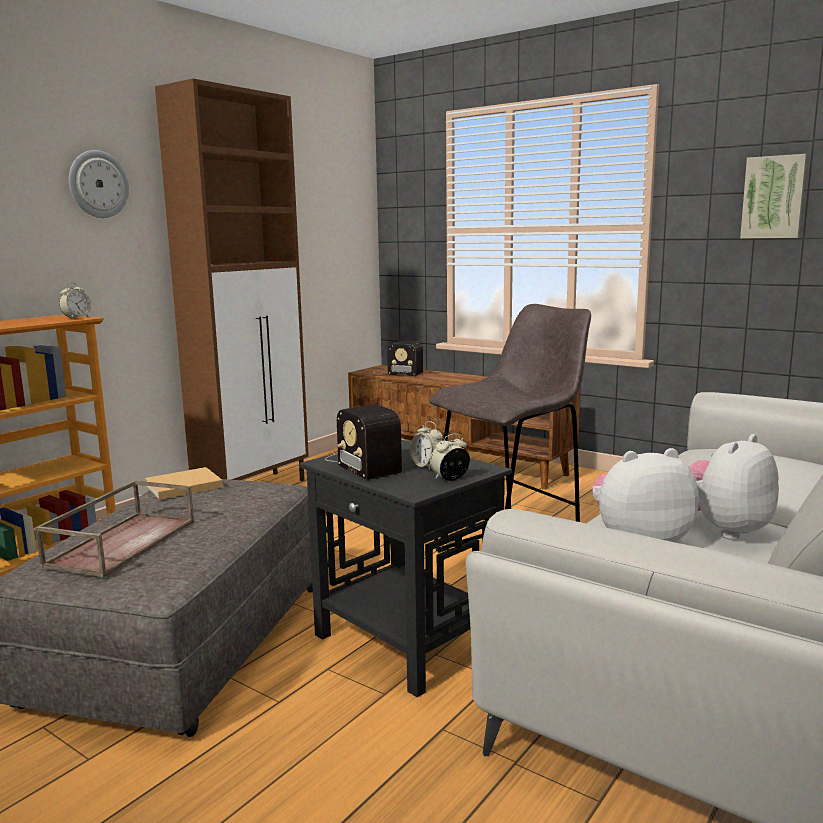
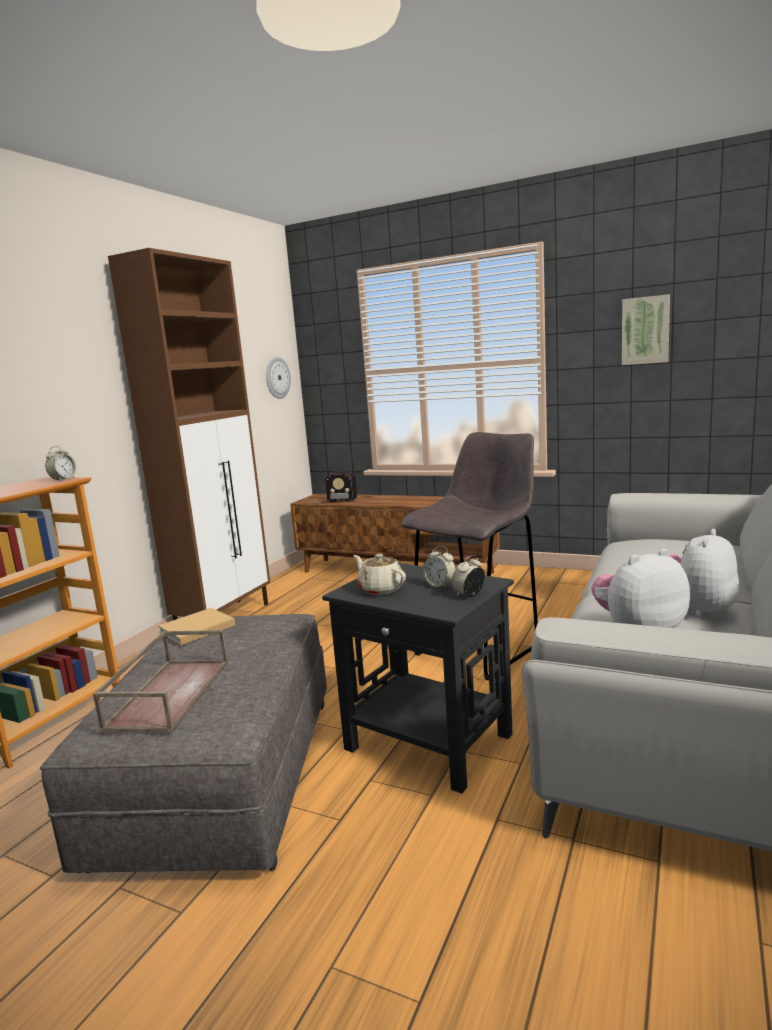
camera: 10 degrees left, 0 degrees up
(98, 184) = (64, 350): wall clock -> wall clock (277, 378)
(363, 463) = (380, 589): radio -> beige teapot

